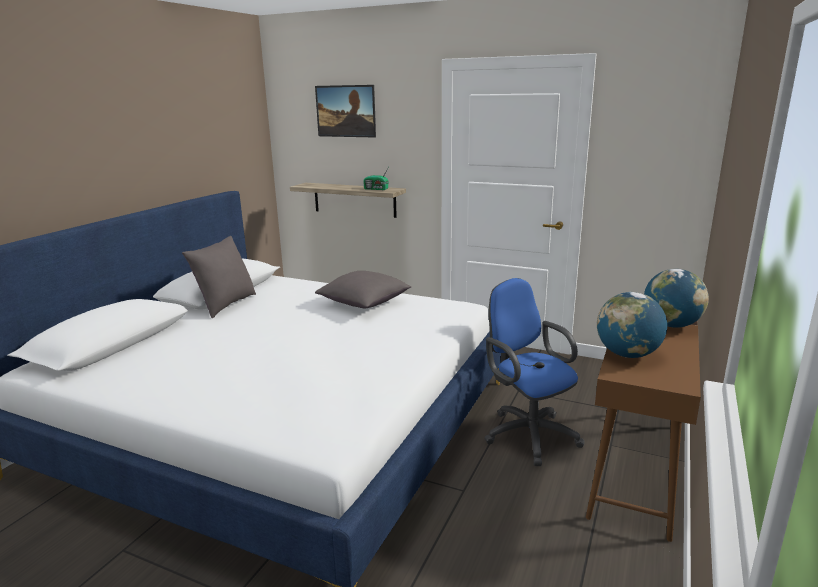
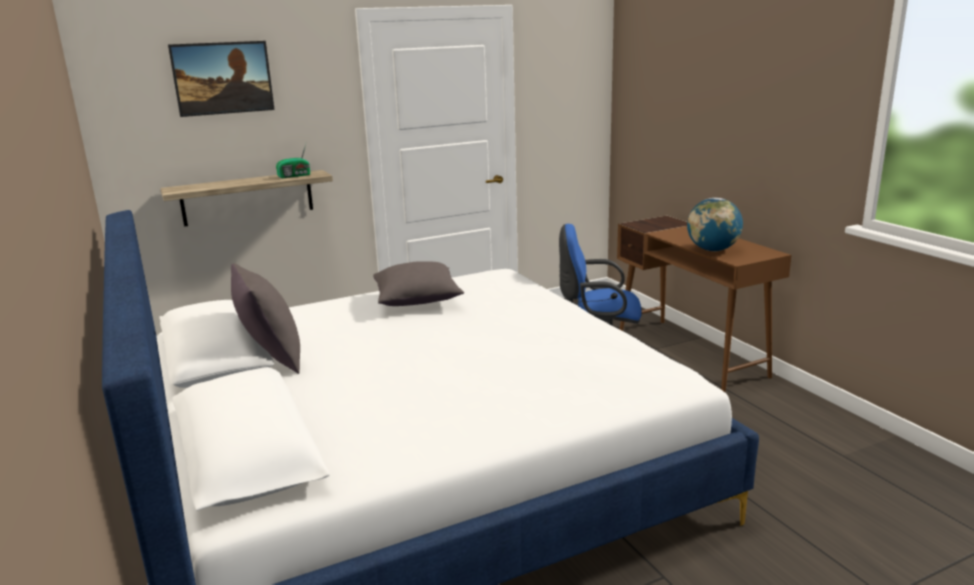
camera: 50 degrees left, 0 degrees up
(671, 325) = (685, 228): globe -> none

